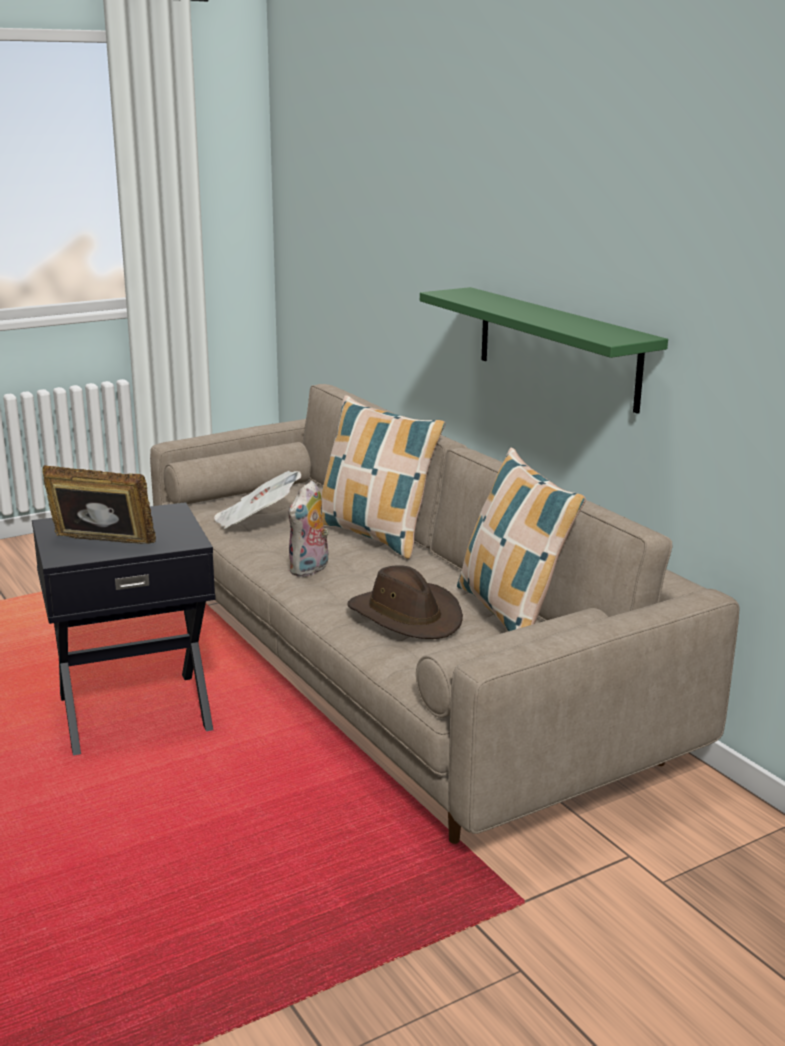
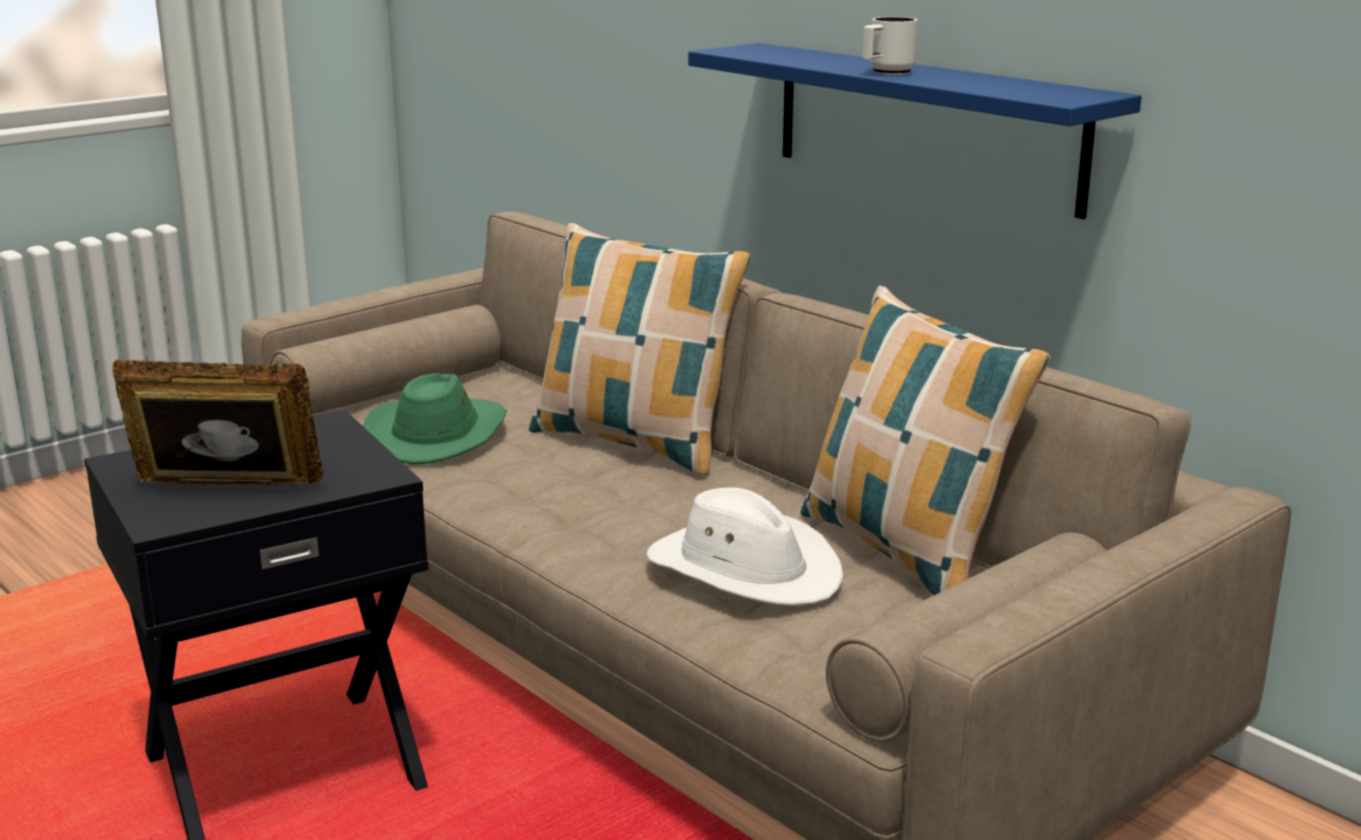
camera: 10 degrees left, 0 degrees up
(256, 522) = (437, 434): newspaper -> green hat
(310, 570) = (555, 506): plush toy -> none
(406, 616) = (745, 569): brown hat -> white hat
(525, 314) = (886, 73): none -> white mug
(557, 347) = (925, 126): green shelf -> blue shelf

